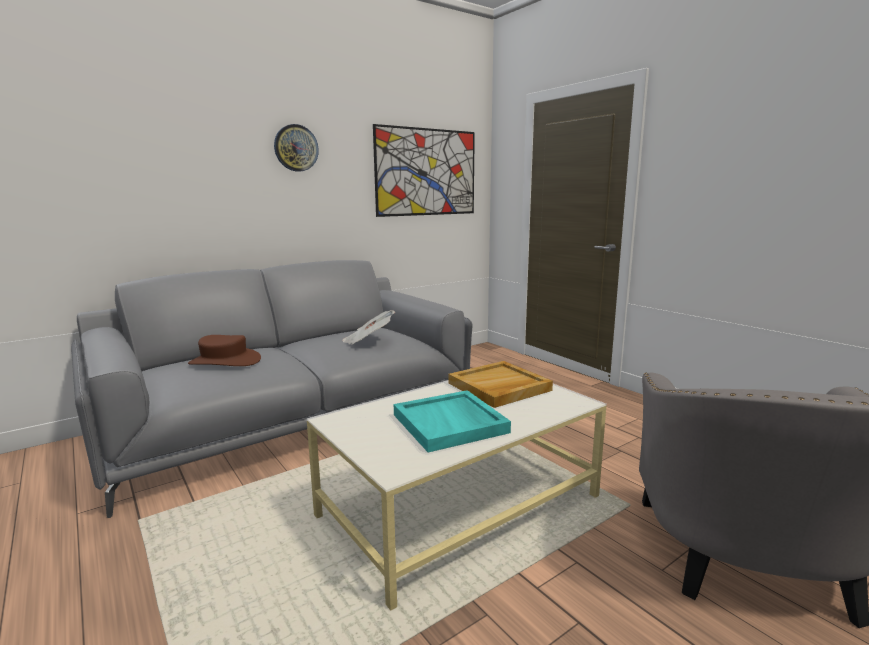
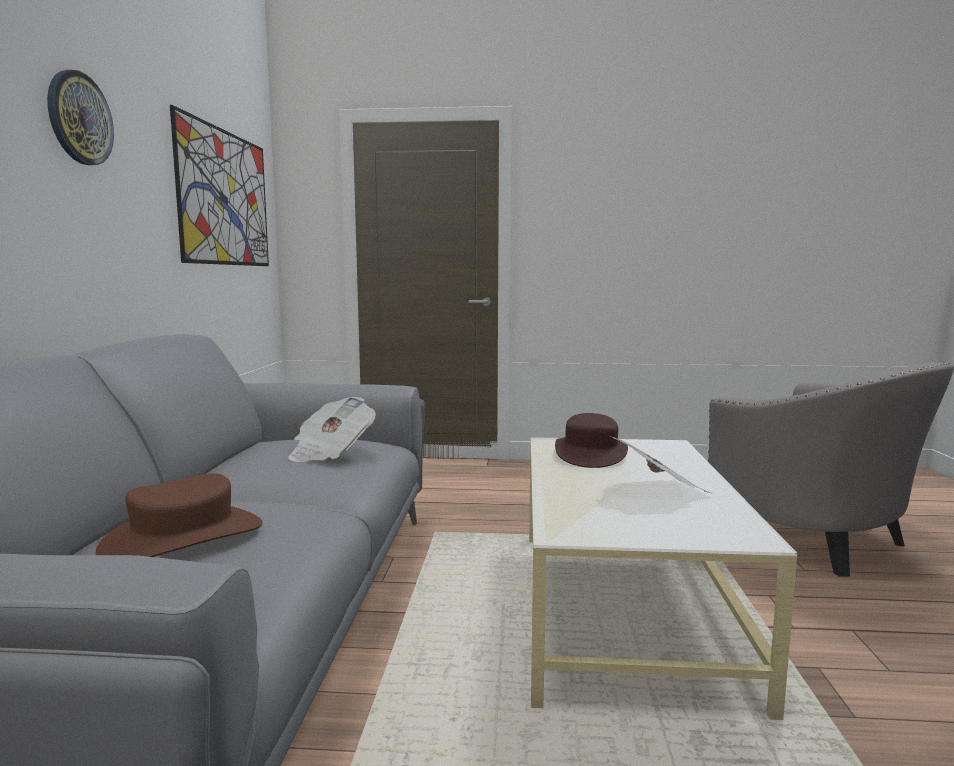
camera: 50 degrees left, 5 degrees down
(451, 423) = (659, 490): turquoise tray -> newspaper
(499, 387) = (590, 453): beige tray -> brown hat

